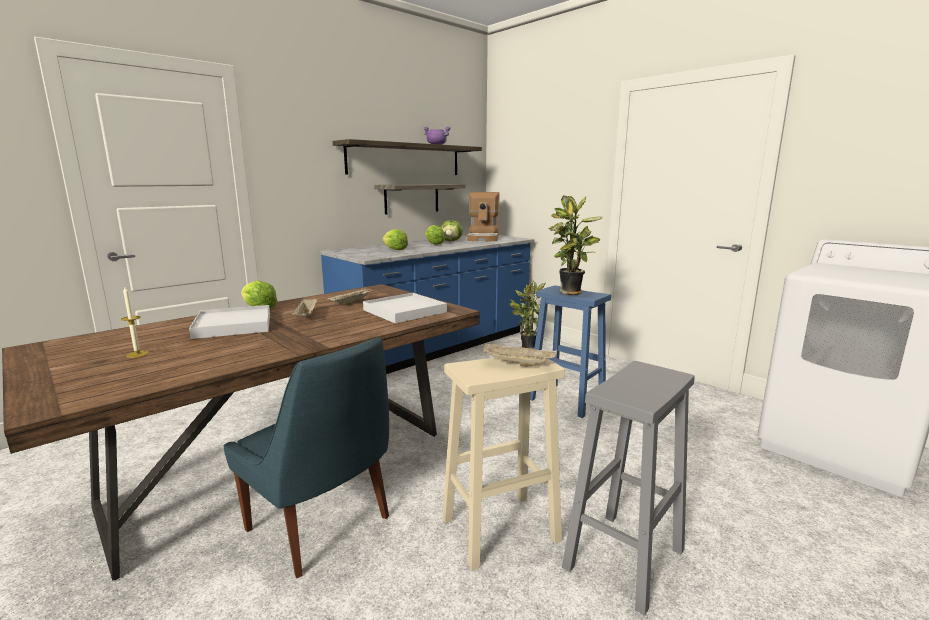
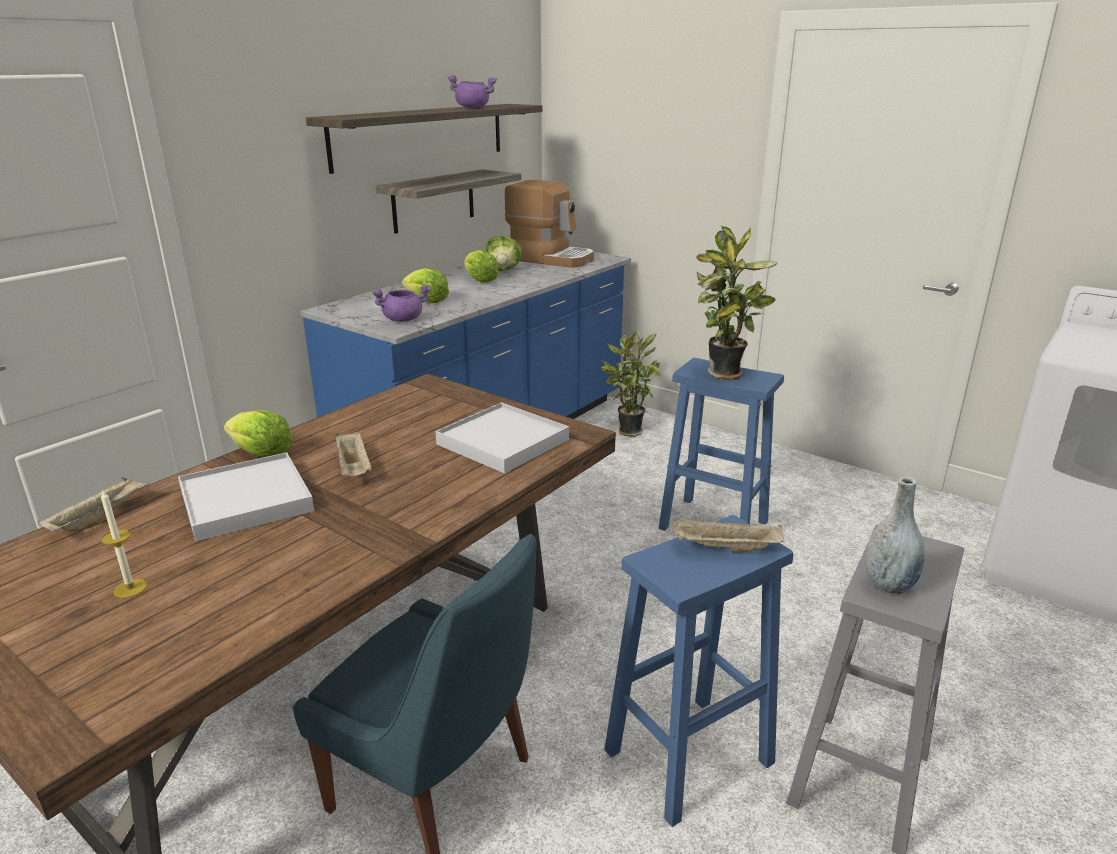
camera: 10 degrees left, 10 degrees up
(351, 303) = (408, 428): beige tray -> beige tray (100, 518)
(375, 255) = (403, 319): none -> purple cooking pot
(484, 238) = (551, 258): coffee machine -> coffee machine turned 60 degrees counterclockwise
(501, 529) = (690, 755): beige stool -> blue stool
(624, 388) = (888, 585): none -> grey vase

